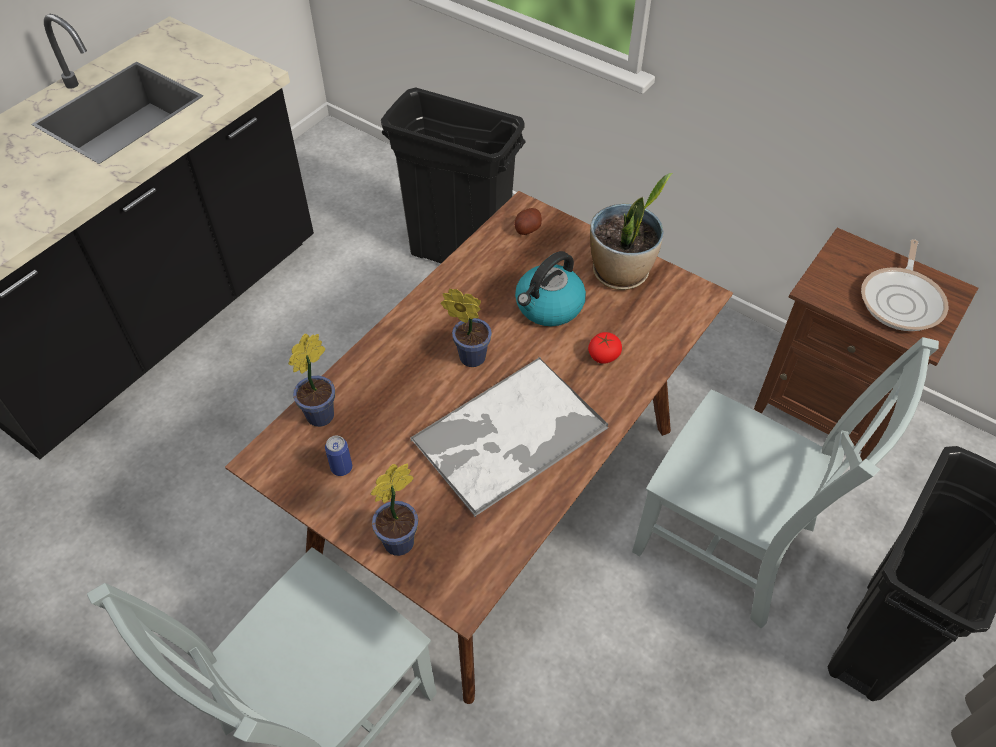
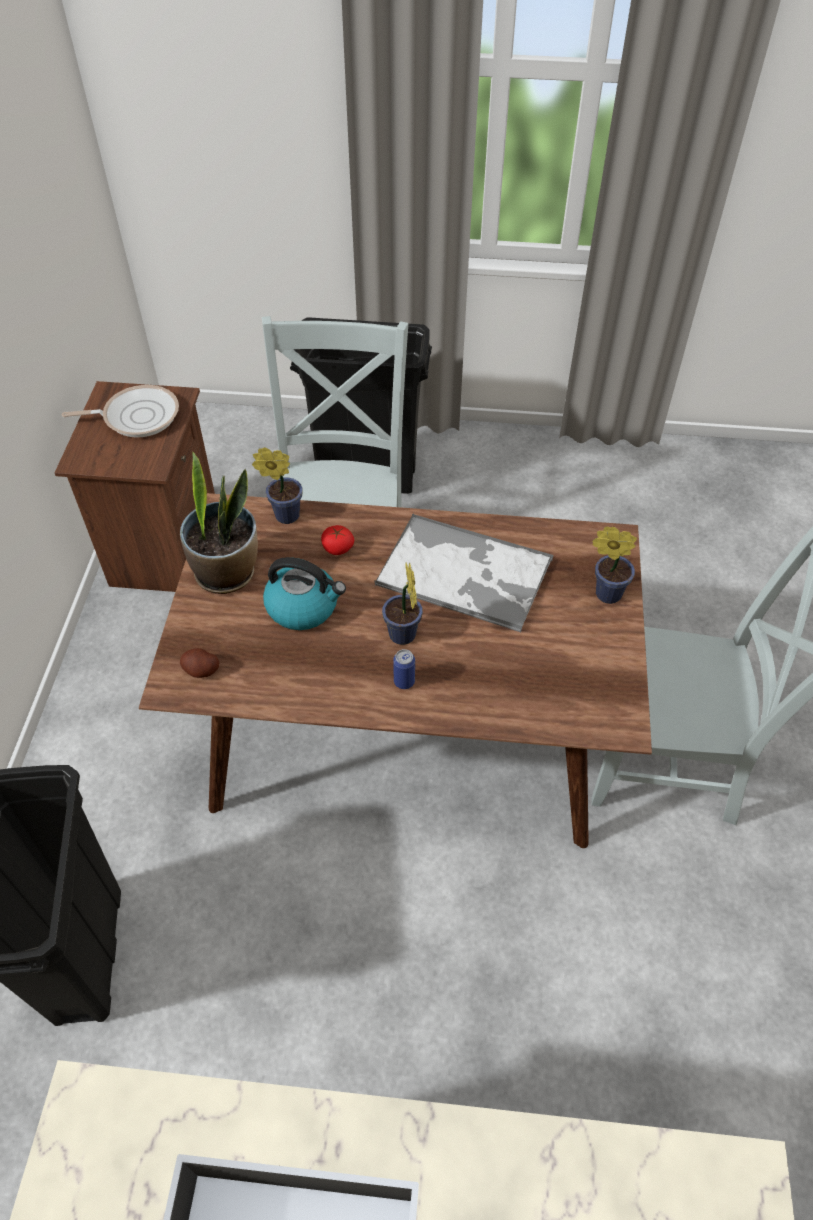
camera: 120 degrees left, 0 degrees up
(323, 413) = (543, 711): potted plant -> potted plant (284, 515)
(341, 468) = (582, 665): can -> can (404, 681)

